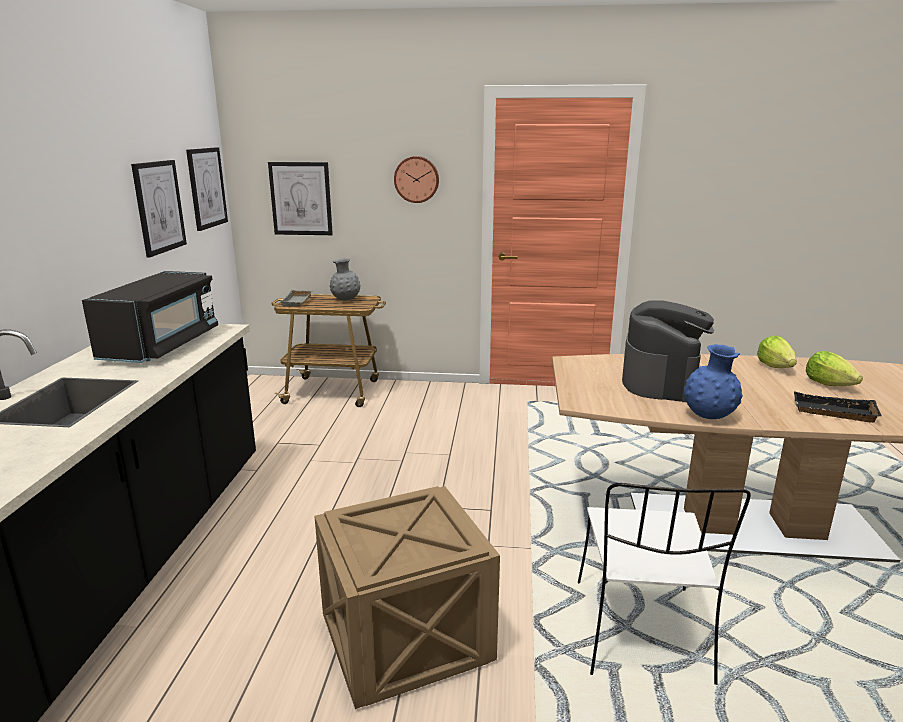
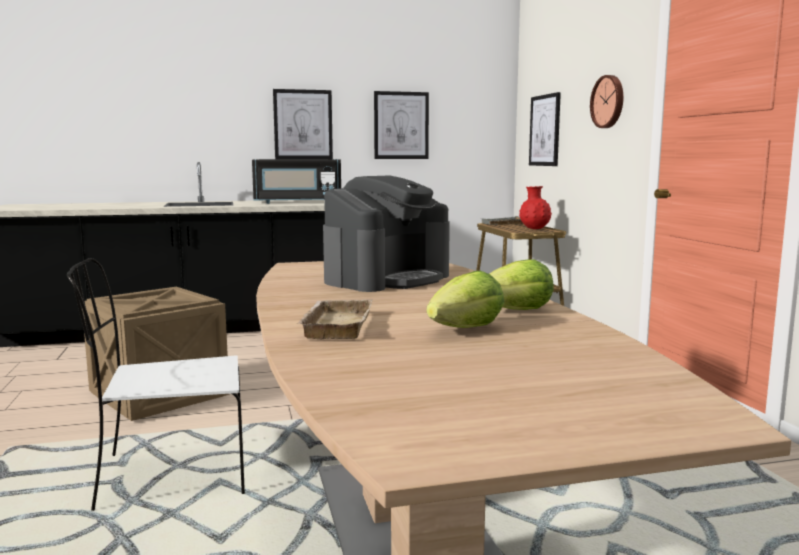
camera: 70 degrees right, 10 degrees down
(206, 188) = (477, 119): picture -> picture (303, 124)
(345, 300) = (534, 229): grey vase -> red vase
(662, 381) = (387, 279): coffee machine -> coffee machine turned 45 degrees counterclockwise
(709, 416) = (284, 289): blue vase -> none
(832, 413) = (334, 325): black tray -> beige tray

